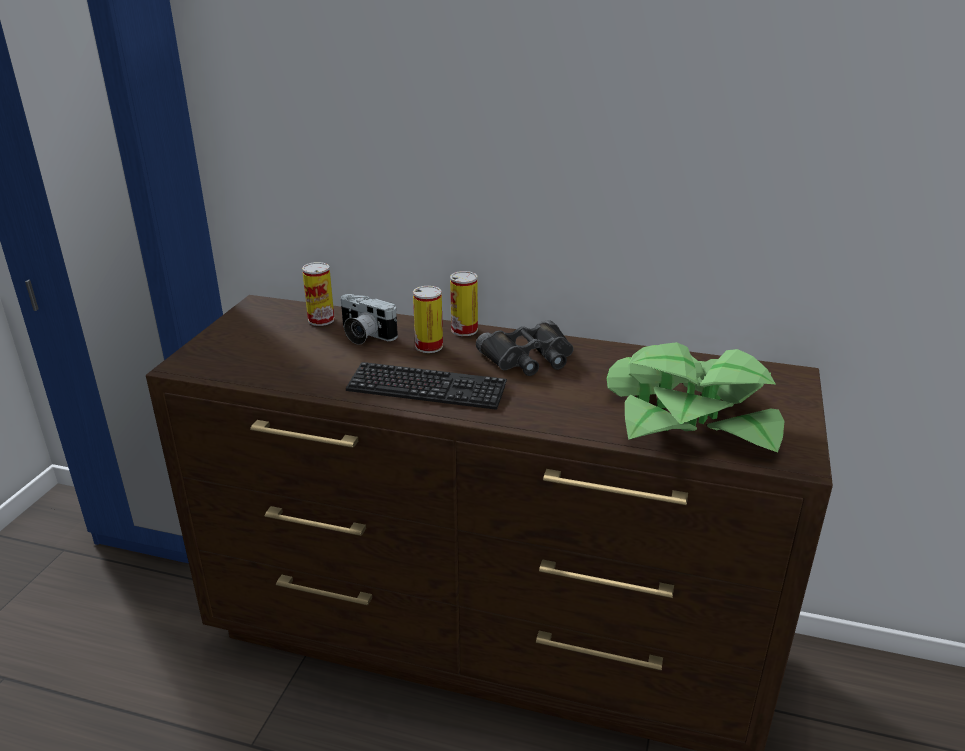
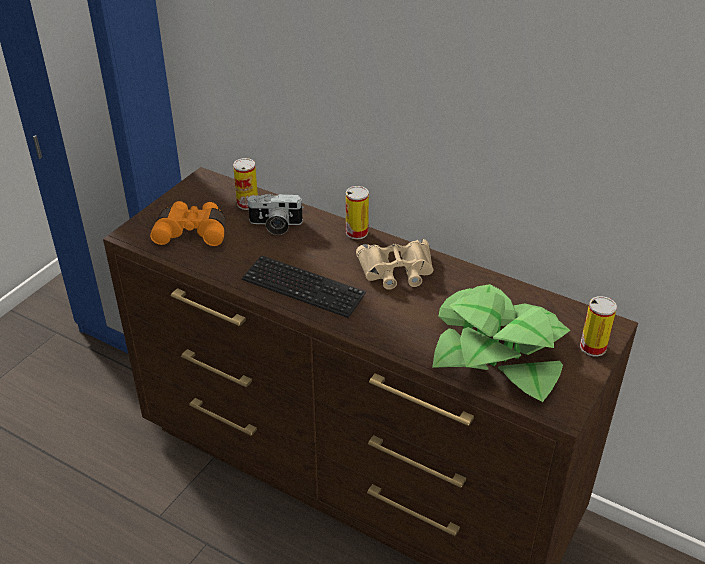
camera: 15 degrees right, 10 degrees up
(263, 353) = (192, 232): none -> orange binoculars
(364, 335) = (275, 225): camera -> camera turned 45 degrees counterclockwise
(429, 346) = (321, 245): can -> can (593, 347)
(529, 358) = (397, 270): black binoculars -> beige binoculars

